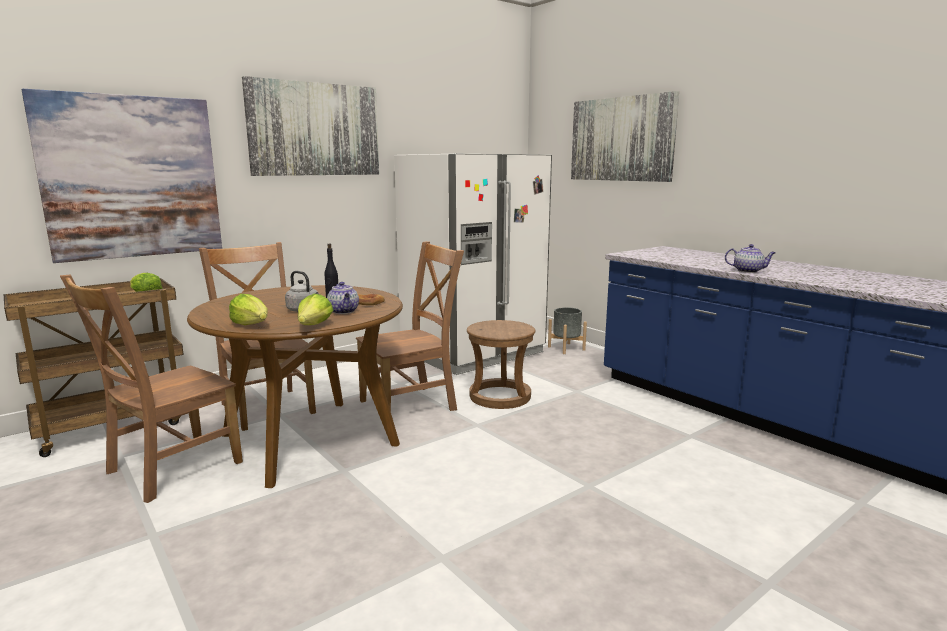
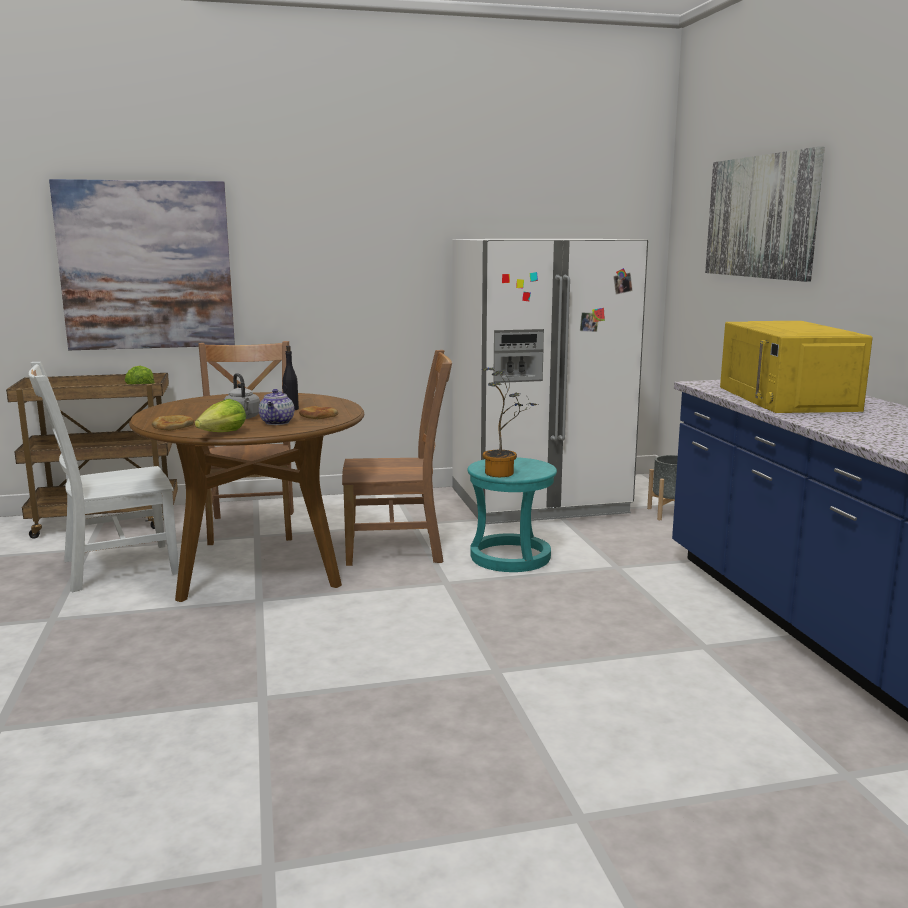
camera: 25 degrees right, 0 degrees up
(169, 469) = (114, 568): brown chair -> white chair
(252, 325) = (173, 426): lettuce -> bread
(315, 129) = (351, 210): picture -> none
(500, 396) = (510, 557): brown stool -> turquoise stool
(502, 333) = (504, 473): none -> potted plant
(698, 259) = (787, 398): none -> yellow microwave
(748, 271) = (815, 420): teapot -> none

